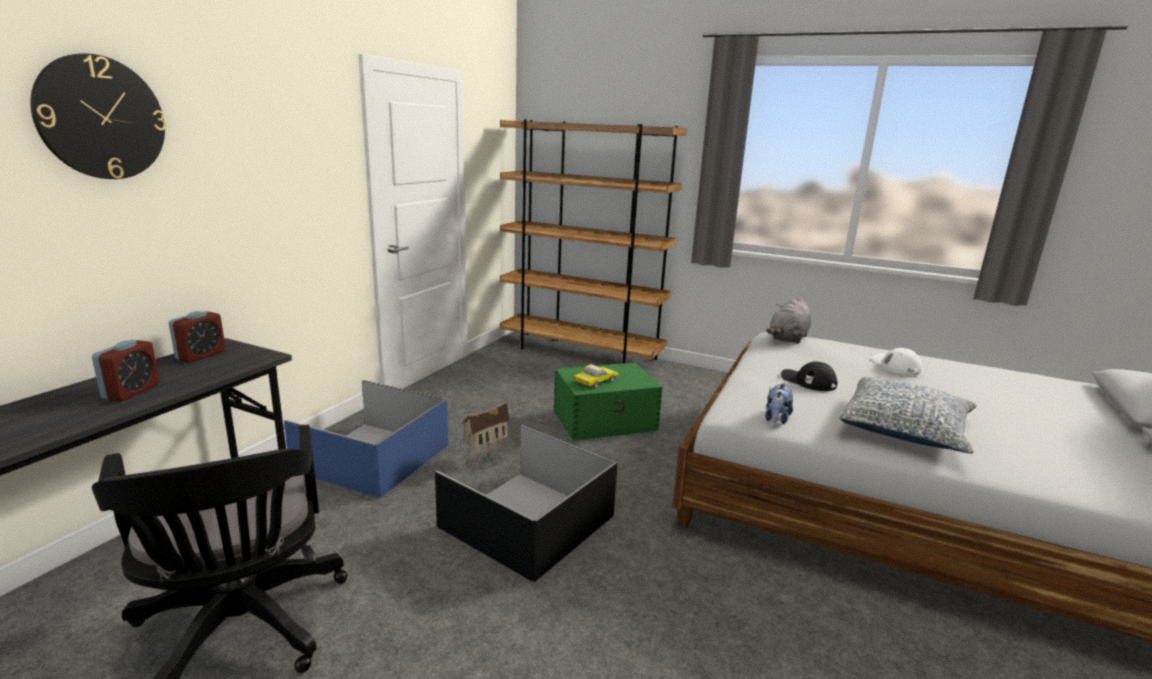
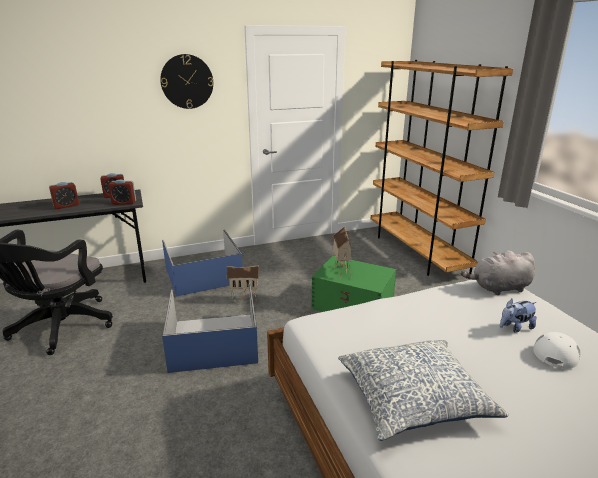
camera: 45 degrees right, 5 degrees up
(101, 118) = (77, 75): wall clock -> wall clock (187, 81)
(250, 360) = (124, 203): none -> alarm clock
(528, 520) = (215, 341): black storage box -> blue storage box
(595, 381) = (341, 272): toy car -> toy house
(776, 419) = (327, 340): plush toy -> plush toy (515, 327)
(808, 381) = (425, 326): black cap -> none

